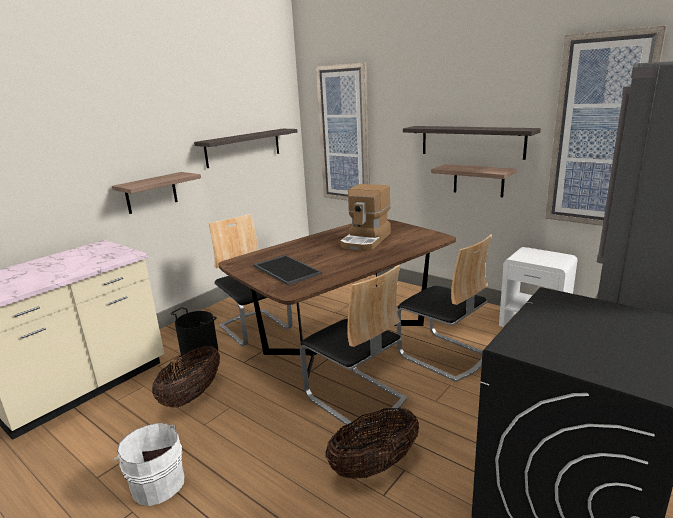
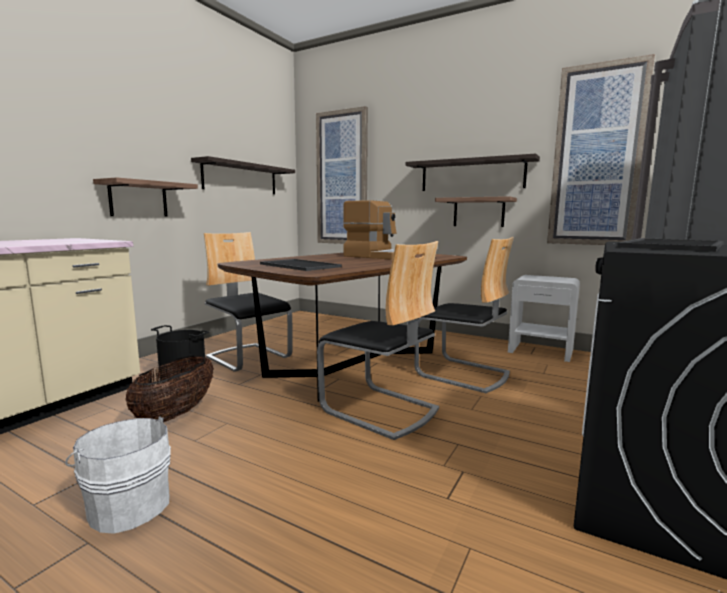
camera: 10 degrees left, 10 degrees down
(366, 240) = (377, 256): coffee machine -> coffee machine turned 75 degrees counterclockwise
(374, 466) = (425, 469): basket -> none
(569, 319) = (669, 246): none -> tray

